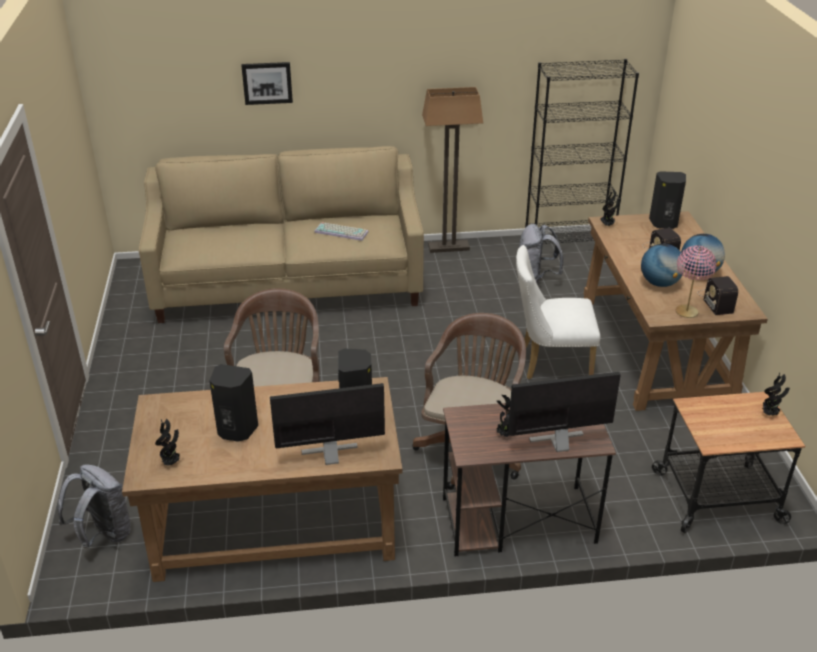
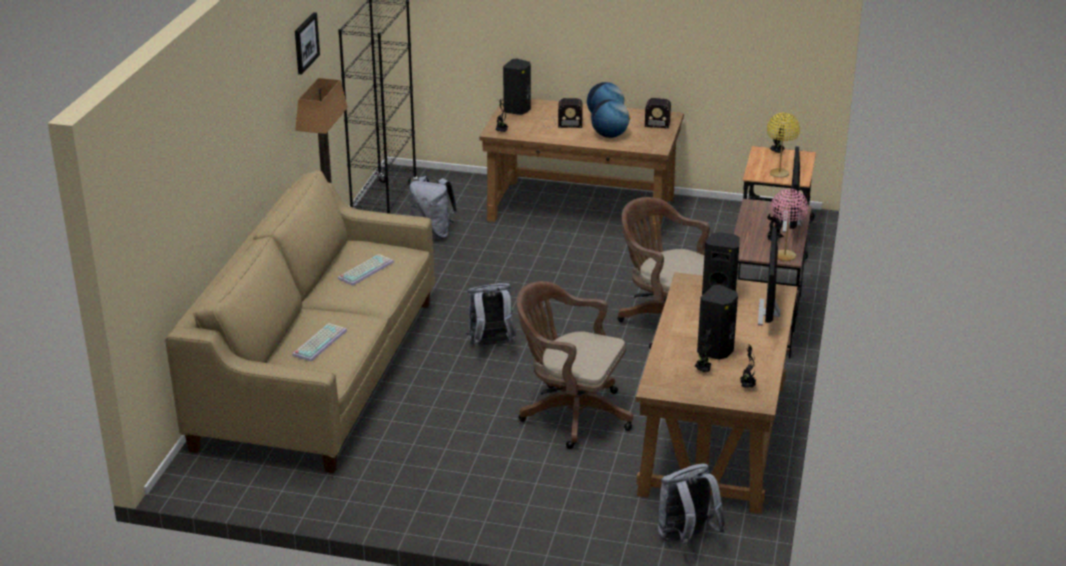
camera: 70 degrees left, 5 degrees down
(194, 428) = (703, 371): none -> potted plant
(222, 239) = (319, 342): none -> keyboard
(267, 83) = (217, 164): picture -> picture (305, 43)
(370, 352) = (491, 345): none -> grey backpack
(549, 363) = (570, 260): white chair -> none
(687, 312) = (657, 137): pink table lamp -> pink table lamp (785, 256)
(713, 424) = (779, 174): none -> yellow table lamp

